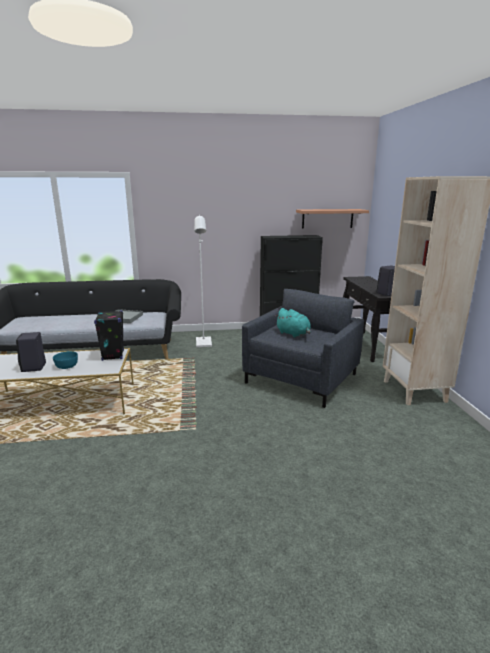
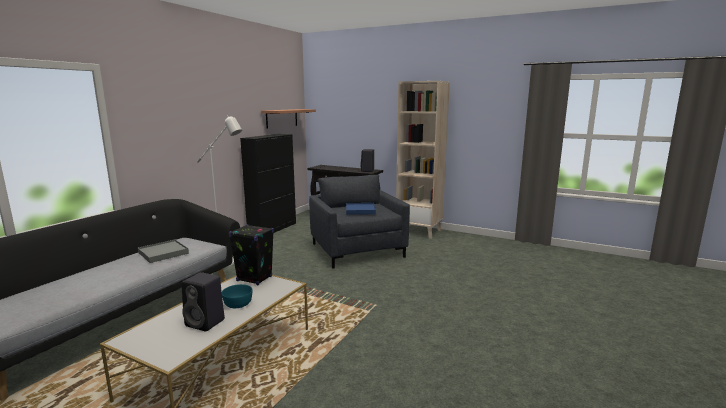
camera: 55 degrees left, 5 degrees down
(294, 334) = (360, 210): turquoise plush toy -> blue tray

